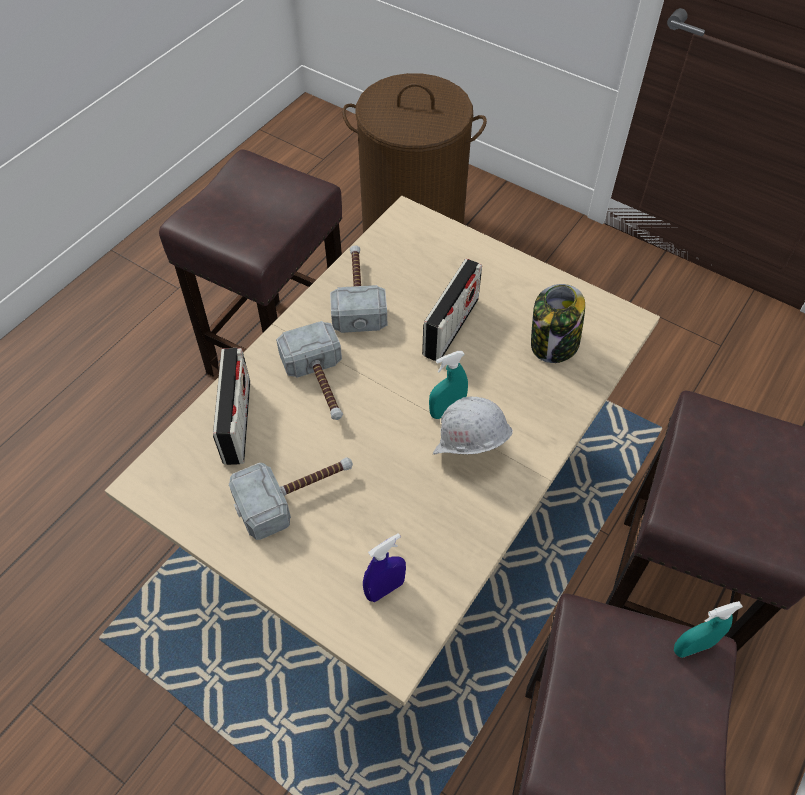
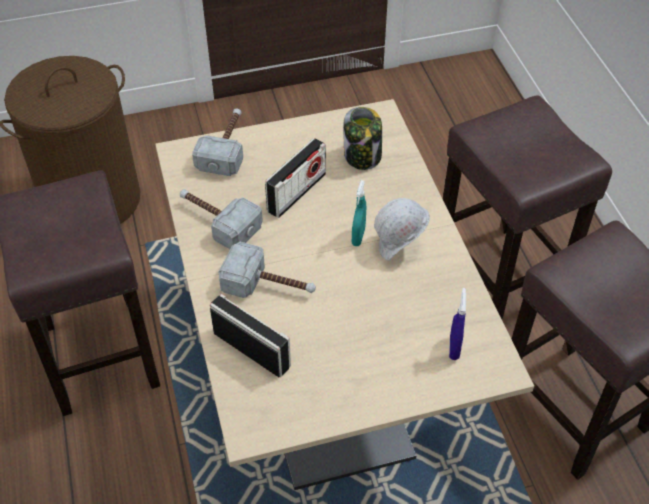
camera: 50 degrees left, 5 degrees down
(297, 494) = (344, 351): hammer -> hammer (226, 147)
(451, 327) = (296, 192): radio -> radio turned 60 degrees clockwise
(692, 647) = (606, 237): turquoise spray bottle -> none

